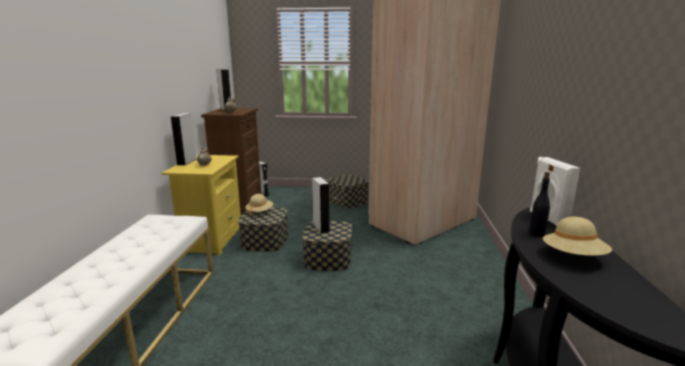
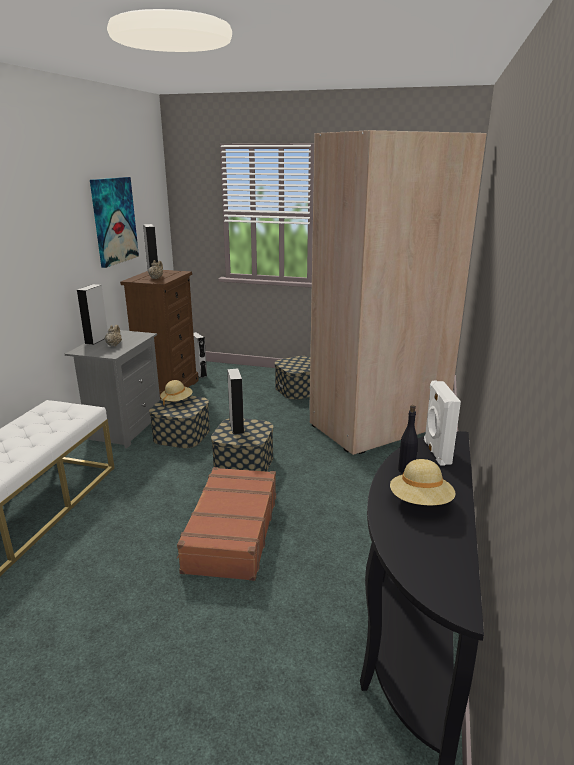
camera: 10 degrees right, 5 degrees up
(195, 63) = (114, 221): none -> picture
(211, 240) = (124, 428): yellow nightstand -> grey nightstand
(342, 317) = (231, 532): none -> brown suitcase

